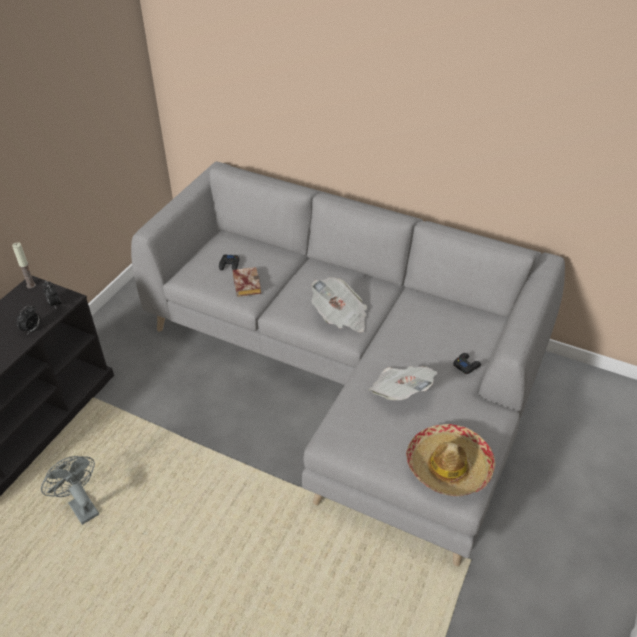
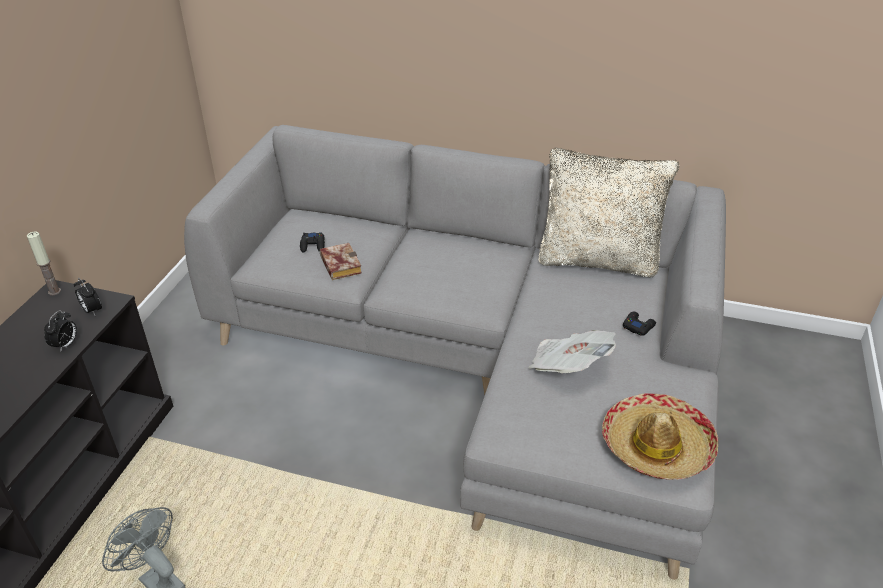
camera: 10 degrees left, 5 degrees down
(340, 317) = (468, 289): newspaper -> none
(451, 306) = (598, 263): none -> beige pillow

